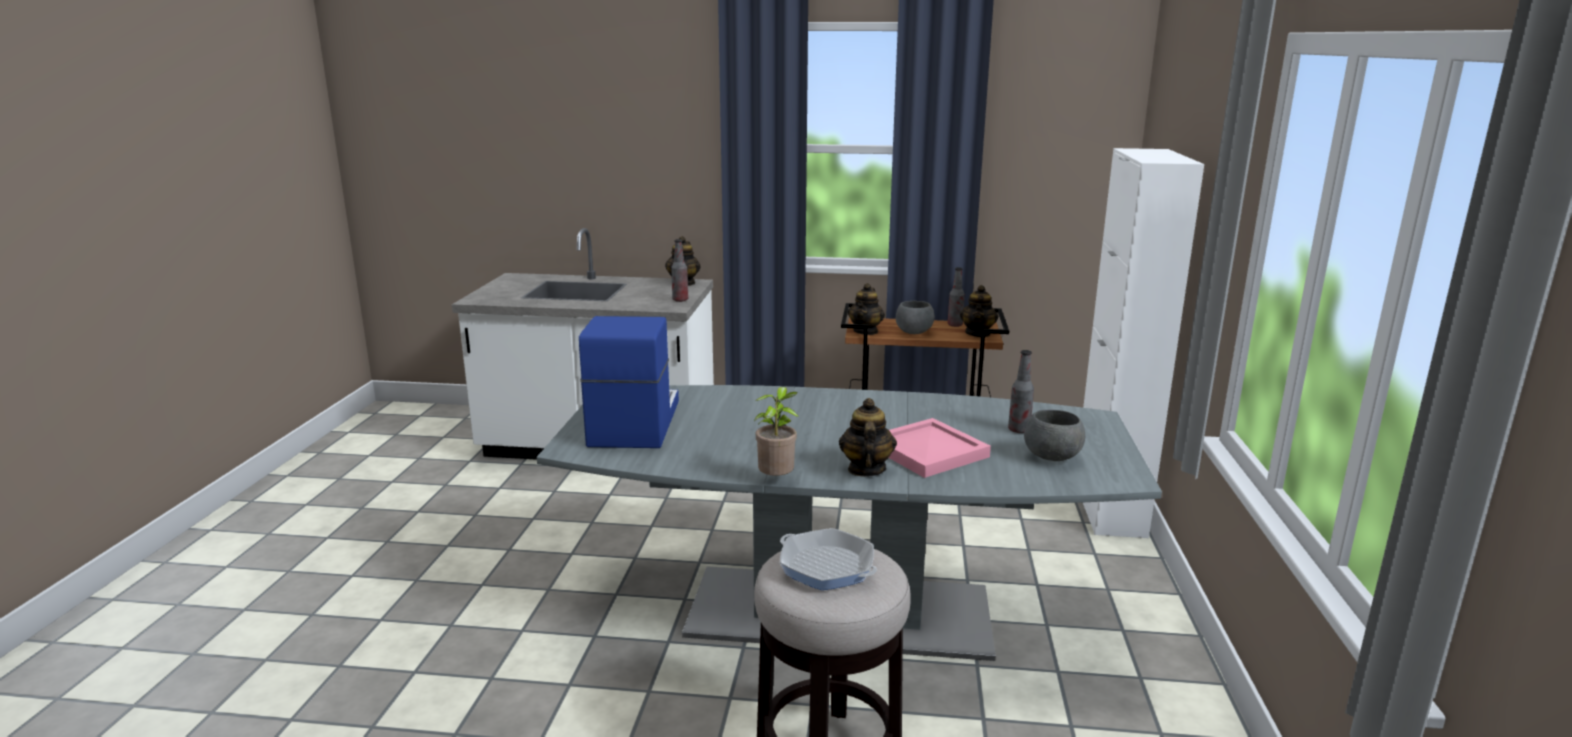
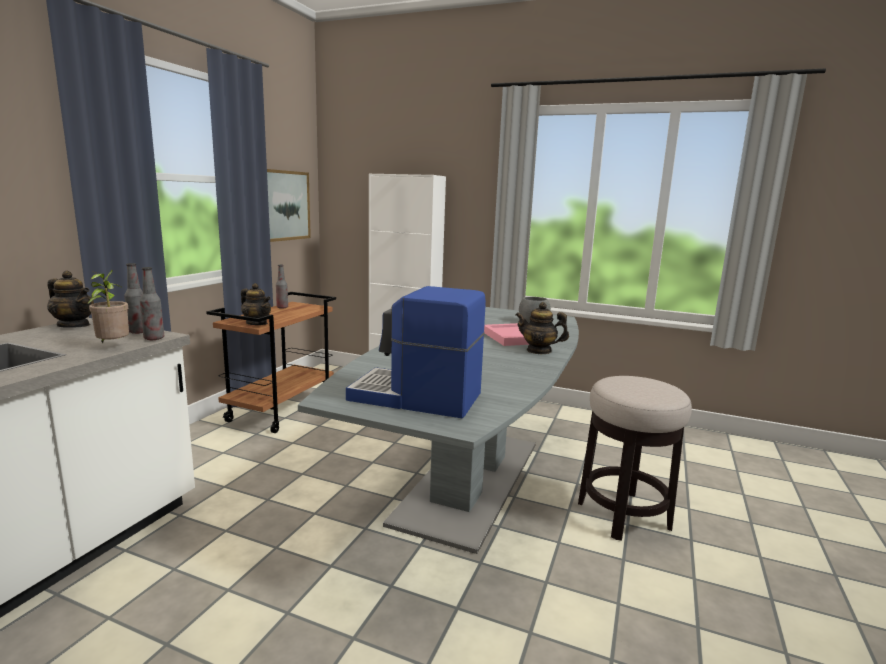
camera: 75 degrees left, 5 degrees down
(777, 480) = (552, 370): potted plant -> potted plant (113, 346)
(827, 567) = (638, 386): frying pan -> none
(914, 333) = (282, 316): grey bowl -> none
(978, 333) = (307, 307): teapot -> none
(1019, 430) = (494, 320): bottle -> bottle (154, 338)
(1045, 185) = (285, 205): none -> picture

